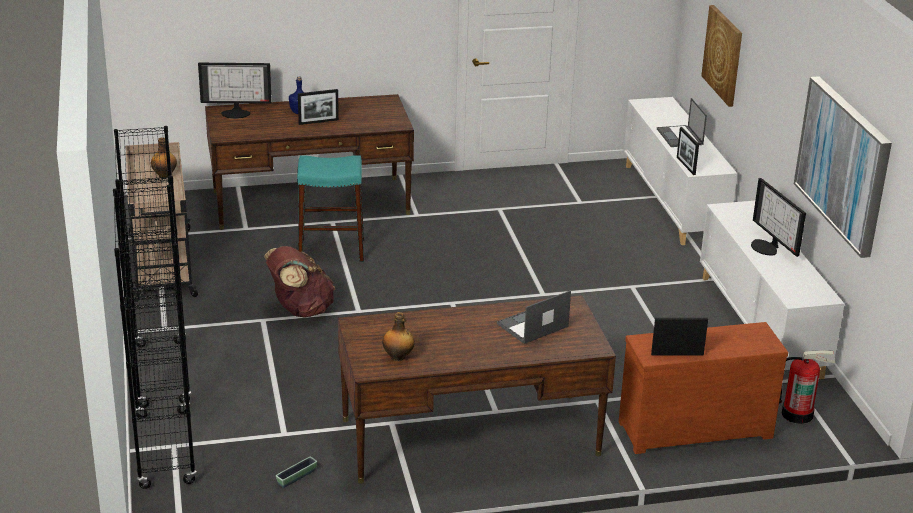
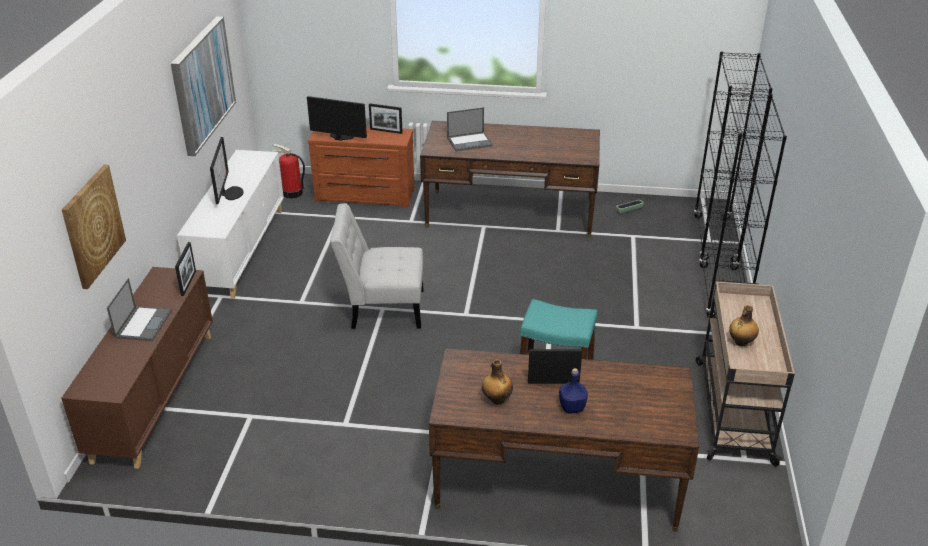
camera: 160 degrees left, 5 degrees up
(236, 112) = (656, 422): monitor -> monitor (340, 137)
(300, 310) = (601, 331): brown backpack -> none
(398, 357) = (567, 137): bottle -> bottle (496, 399)
(543, 294) = (382, 308): none -> white chair
(672, 202) = (155, 395): white cabinet -> brown cabinet

